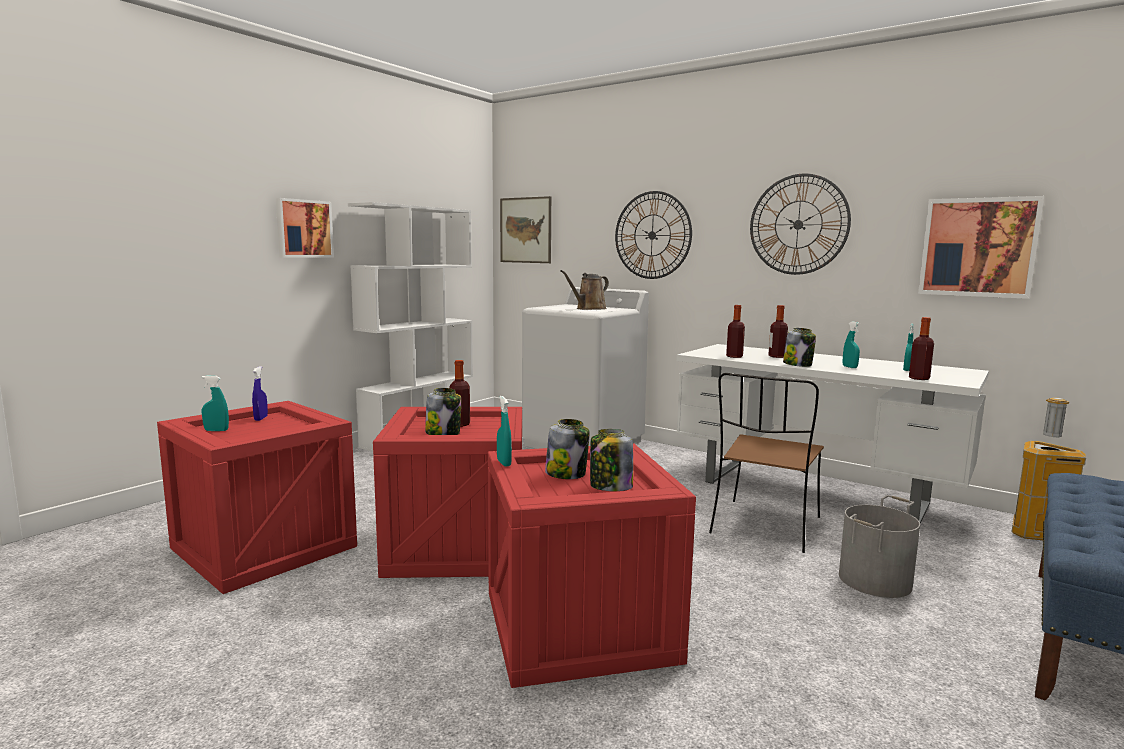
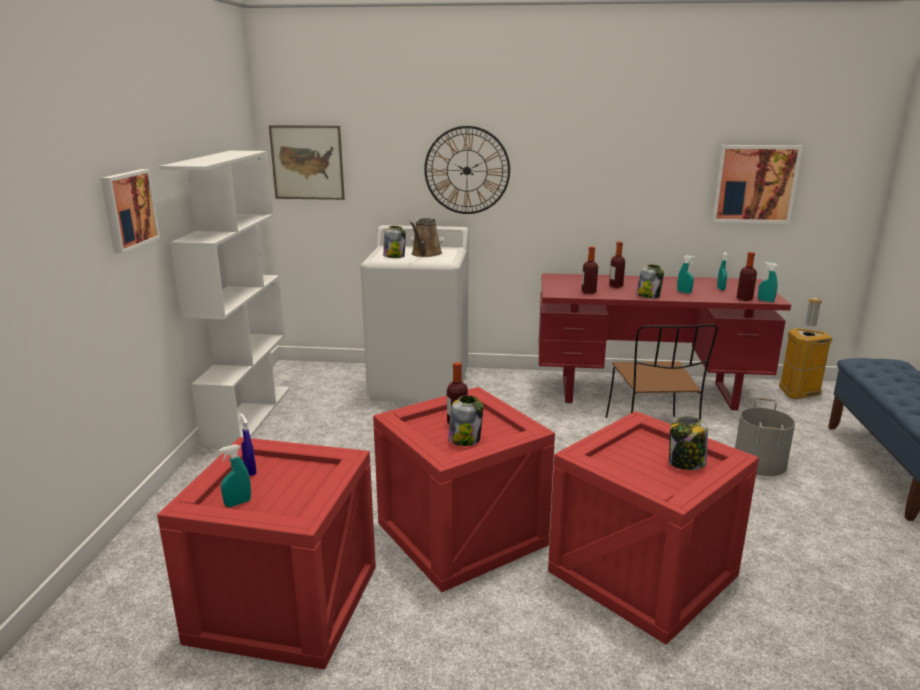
camera: 30 degrees left, 10 degrees up
(504, 463) = (592, 464): turquoise spray bottle -> turquoise spray bottle (765, 301)
(566, 474) = (637, 459): jar -> jar (394, 256)
(798, 224) = (613, 163): wall clock -> none
(814, 492) = (646, 393): white desk -> red desk

